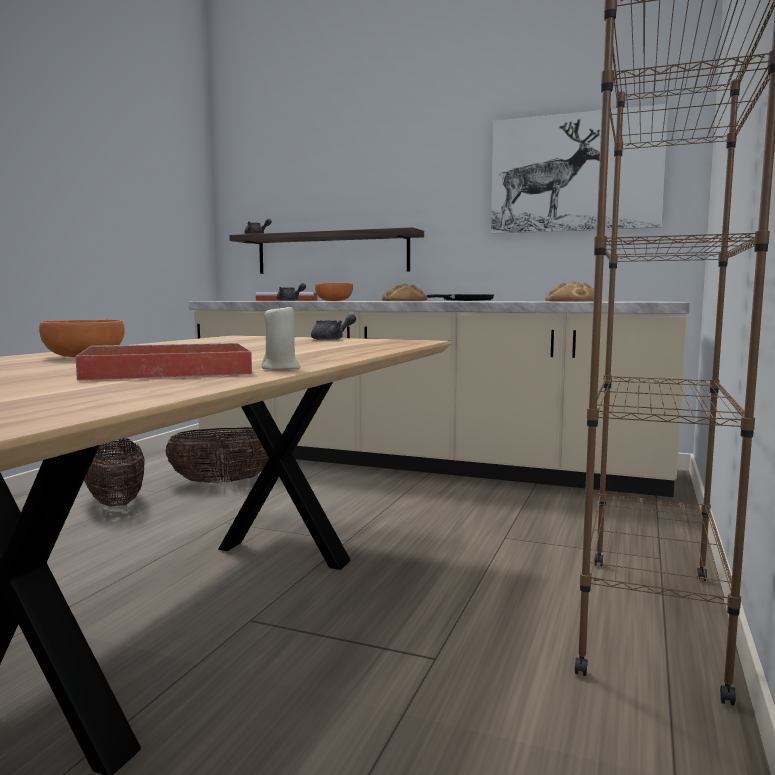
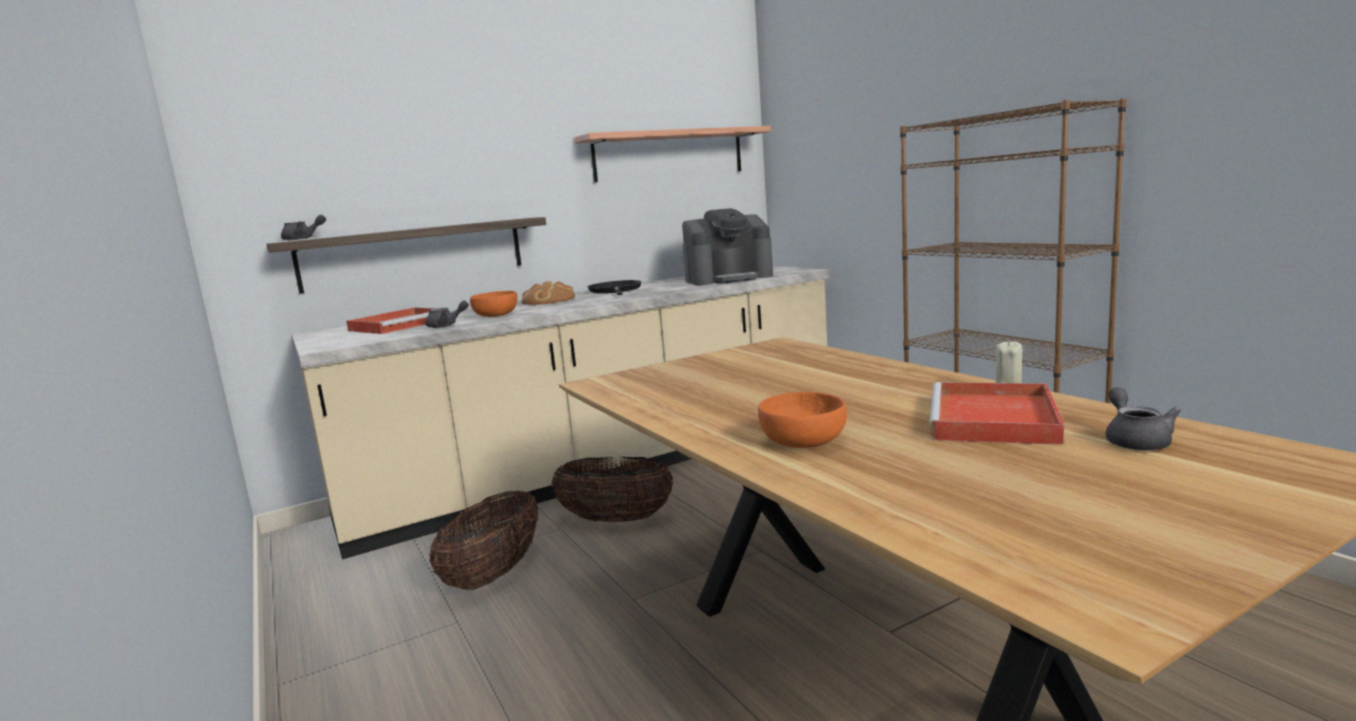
camera: 50 degrees left, 5 degrees up
(115, 502) = (451, 658): basket -> basket (616, 520)
(332, 339) = (711, 361): grey teapot -> grey teapot (1135, 440)
(572, 301) = (728, 278): bread -> coffee machine
(574, 173) = (669, 154): picture -> shelf

